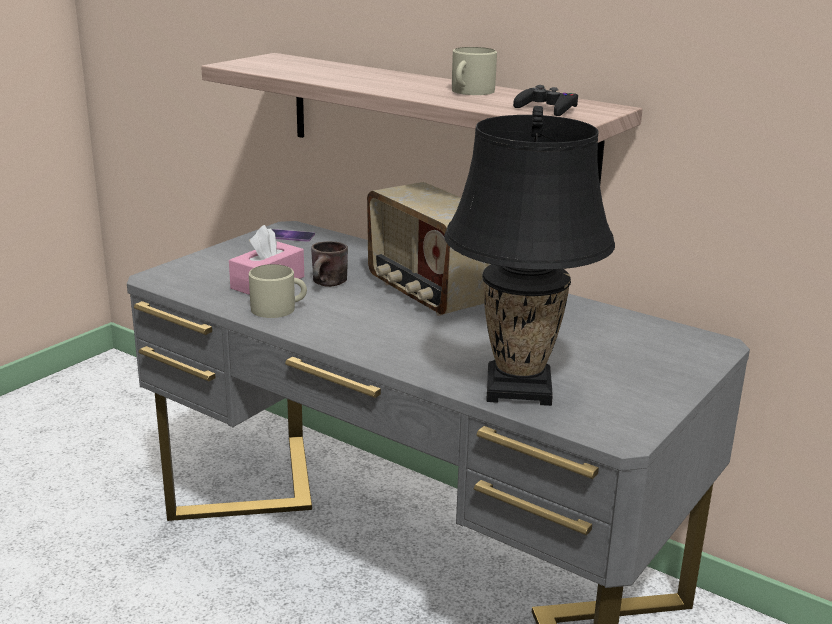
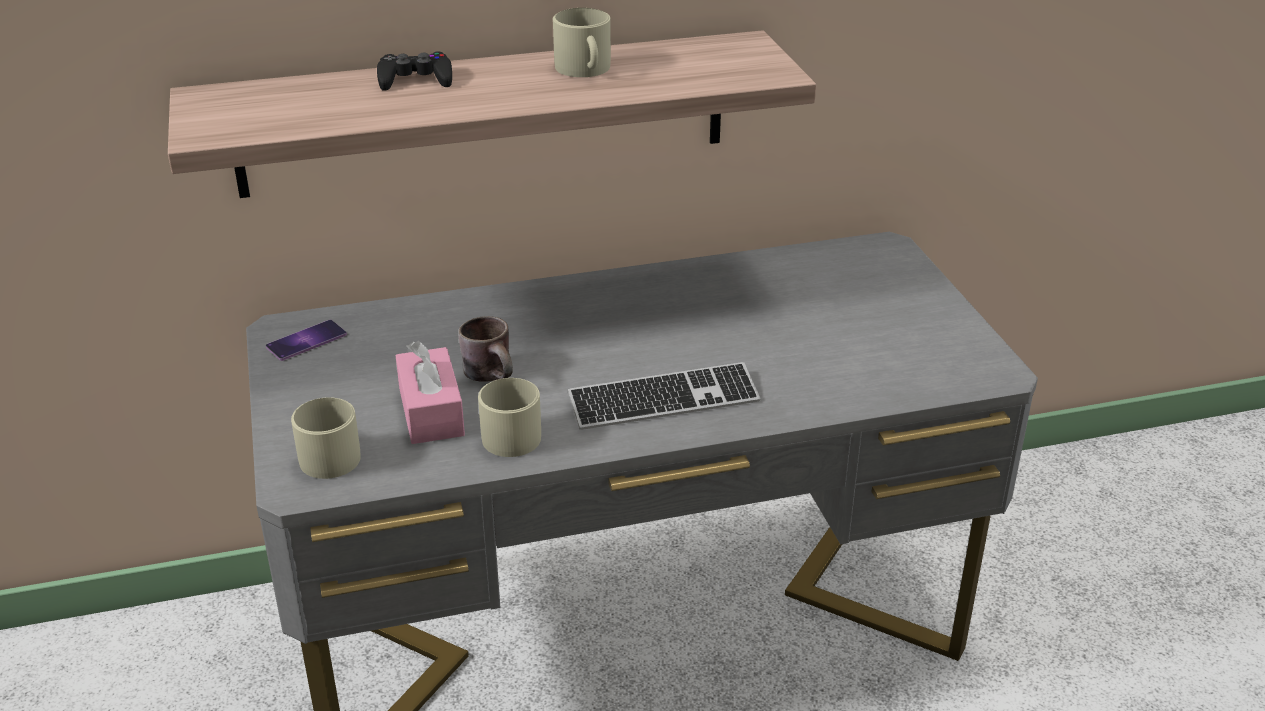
camera: 50 degrees left, 10 degrees up
(191, 274) = (326, 455): none -> beige mug
(379, 335) = (664, 400): none -> keyboard
(428, 294) = (602, 328): radio -> none
(519, 388) = (865, 379): black table lamp -> none
(546, 109) = (714, 67): black game controller -> black game controller (415, 79)

